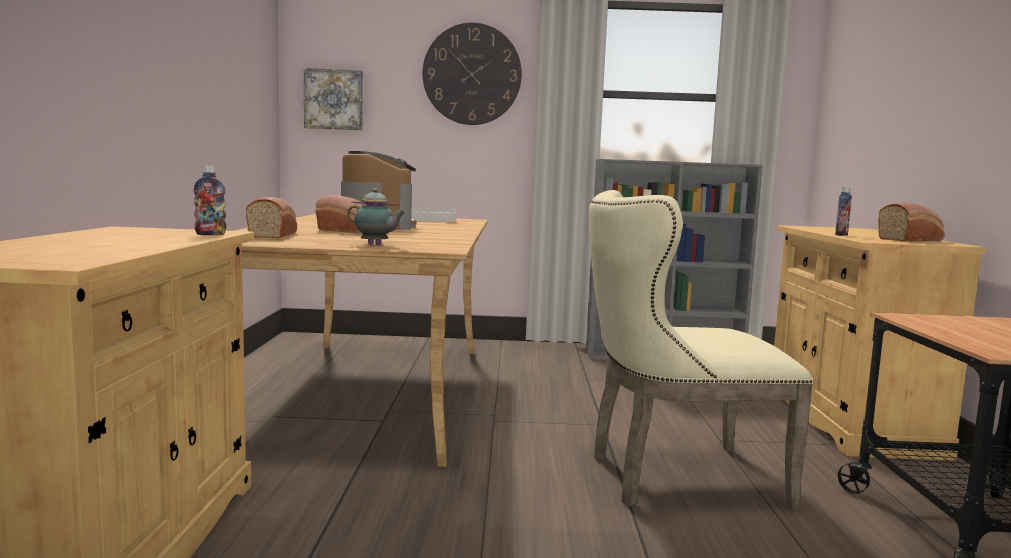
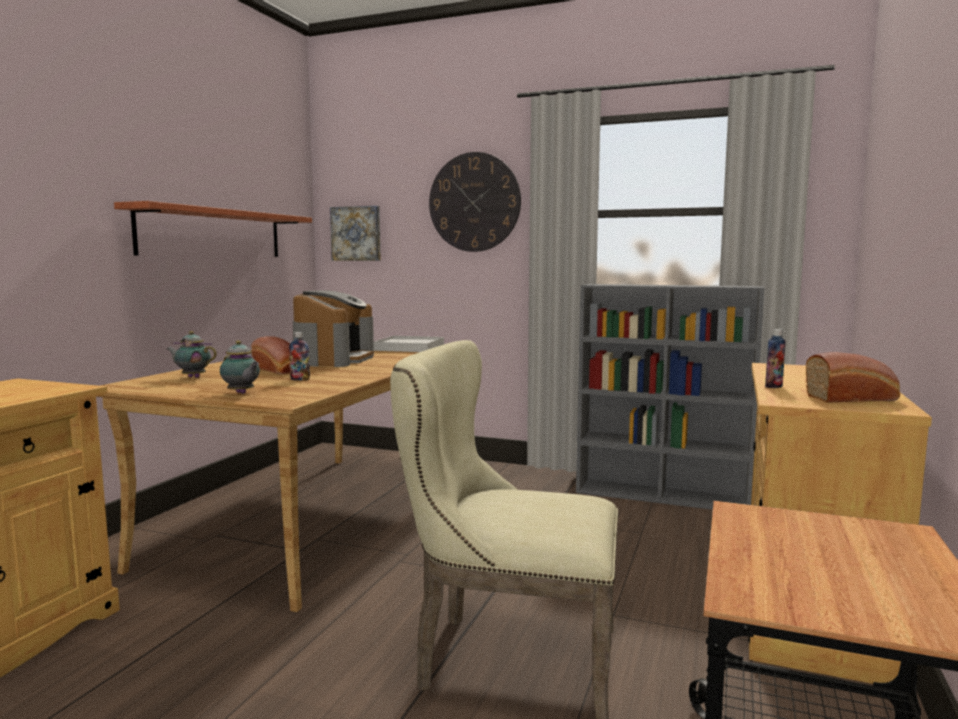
camera: 20 degrees right, 0 degrees up
(210, 234) = (48, 393): bottle -> bottle (300, 379)
(216, 83) = (213, 233): none -> shelf
(274, 235) = (192, 377): bread -> teapot

